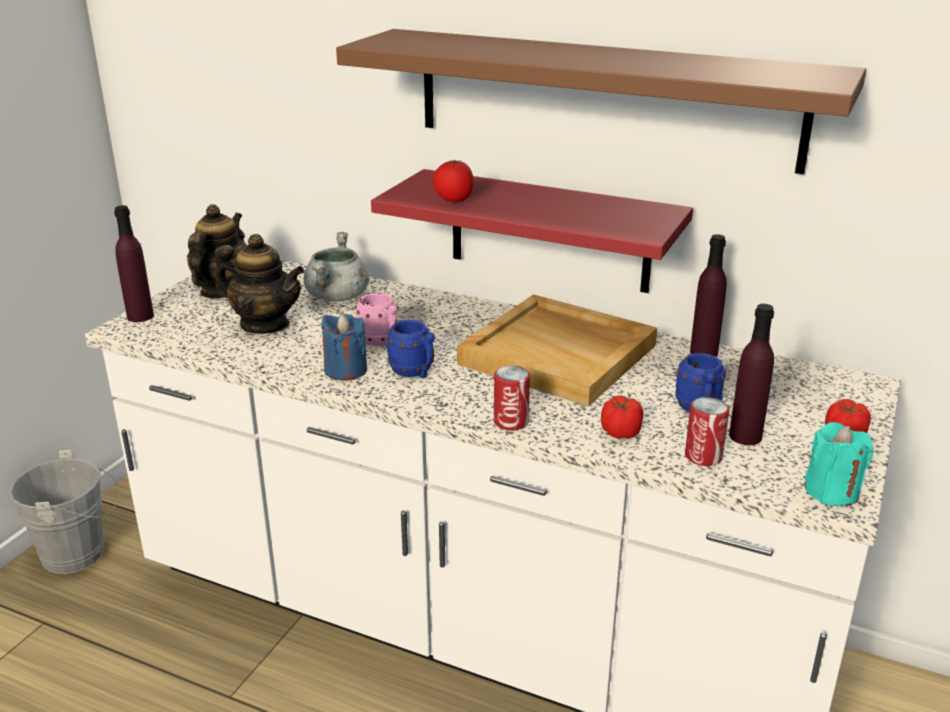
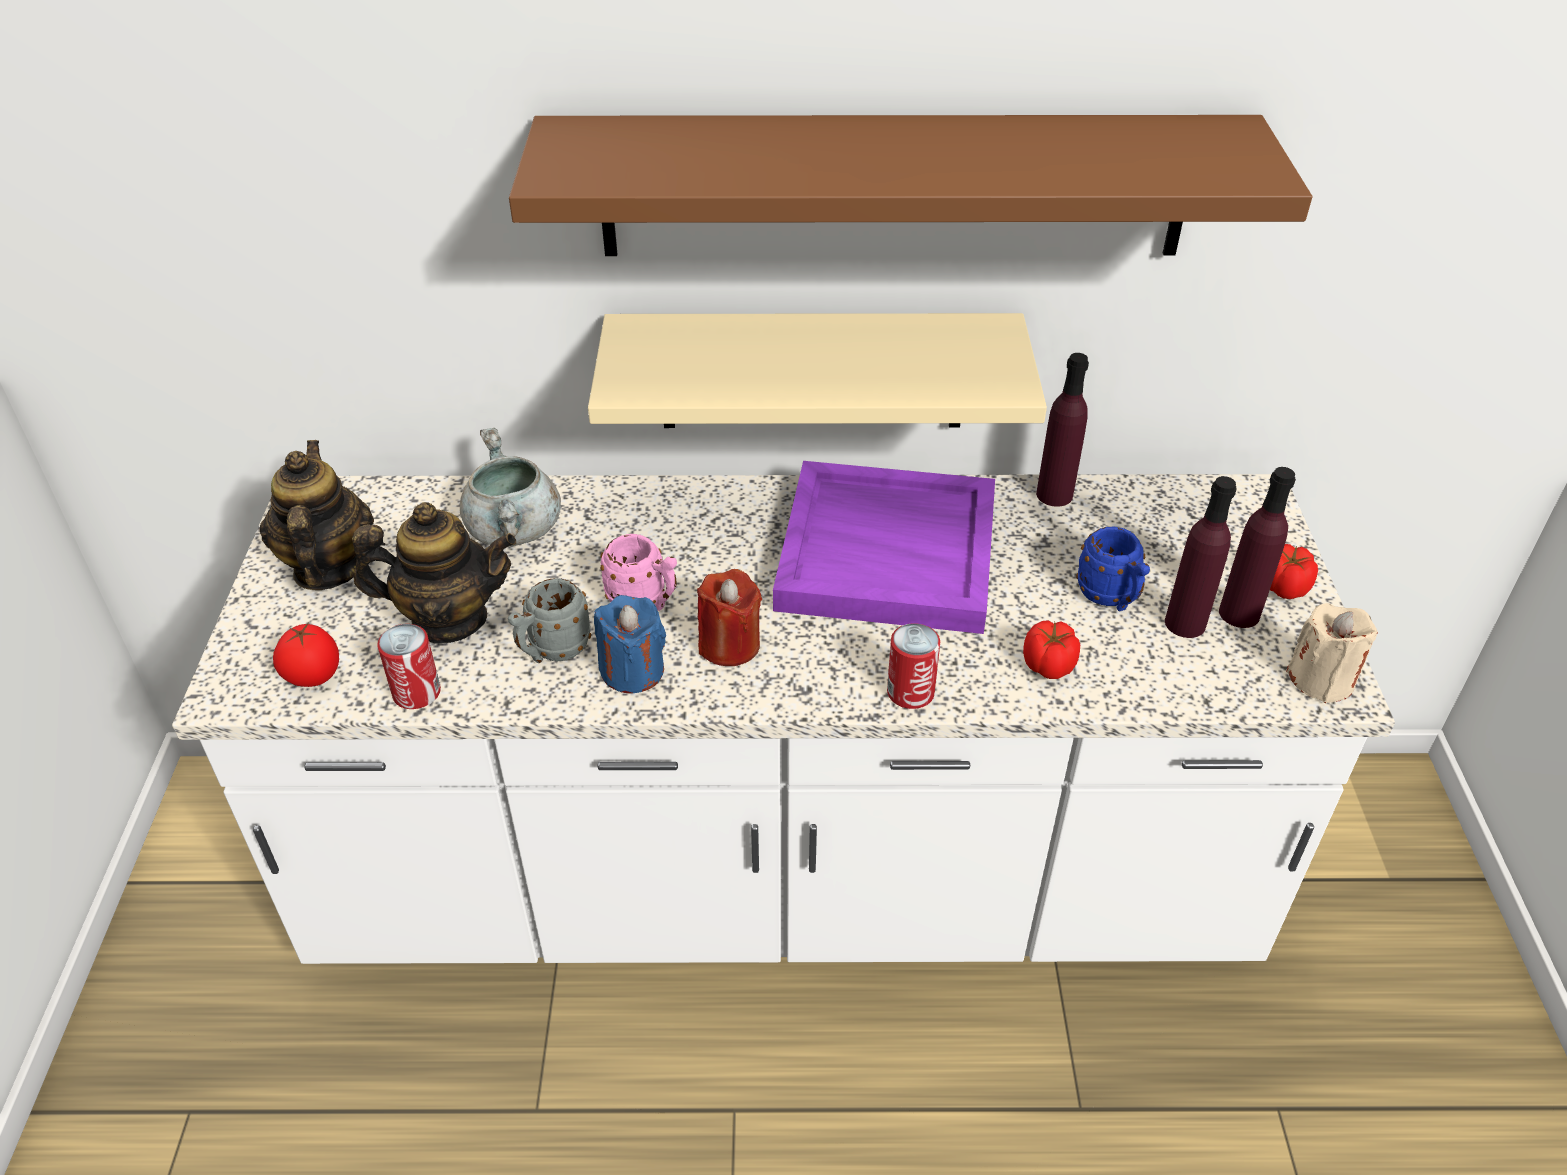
camera: 25 degrees left, 15 degrees up
(81, 554) = (169, 981): grey bucket -> none
(140, 316) = (237, 660): purple bottle -> purple bottle (1239, 614)
(308, 351) = (552, 651): none -> grey mug
(415, 372) = (729, 645): blue mug -> red candle
(453, 200) = (708, 379): tomato -> tomato (313, 677)
(549, 231) = (812, 371): red shelf -> beige shelf
(560, 354) = (889, 552): beige tray -> purple tray
(703, 456) = (1161, 672): can -> can (416, 692)
(831, 491) = (1321, 679): turquoise candle -> beige candle

